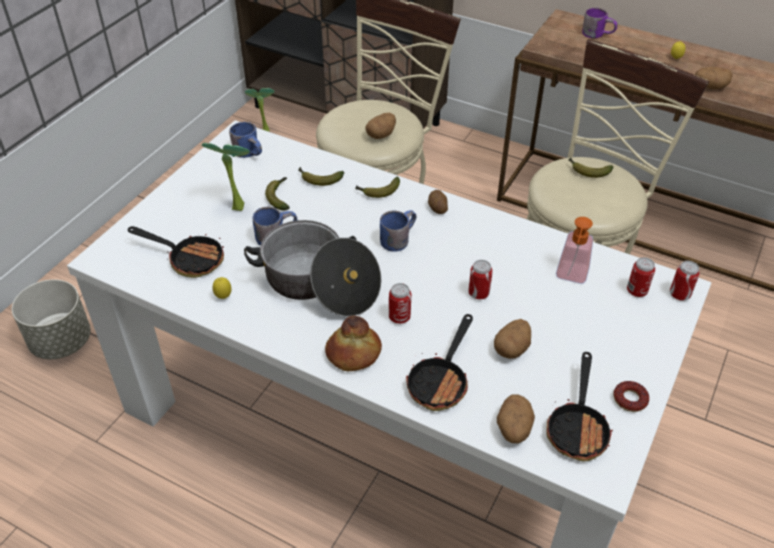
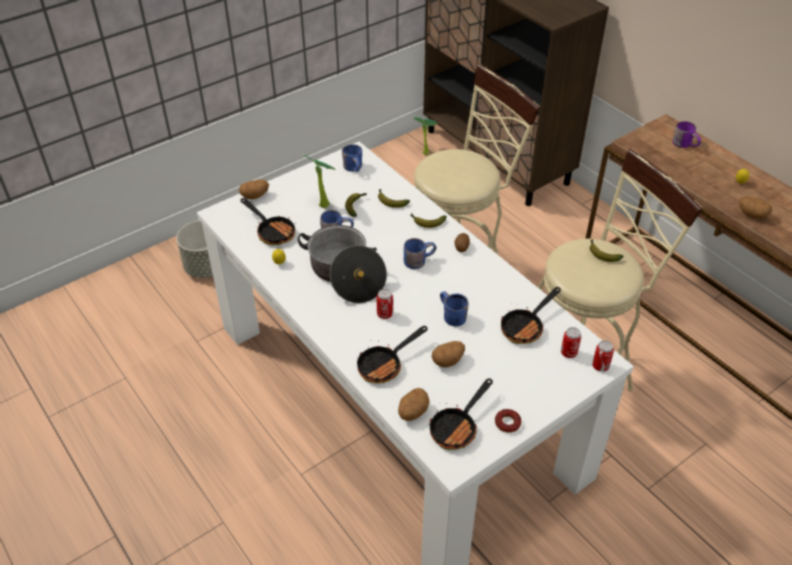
camera: 25 degrees right, 0 degrees up
(353, 354) = (339, 327): bread -> none
(381, 135) = (460, 181): potato -> potato (255, 196)
(478, 293) = (450, 316): can -> blue mug
(570, 277) = (526, 327): soap dispenser -> frying pan

